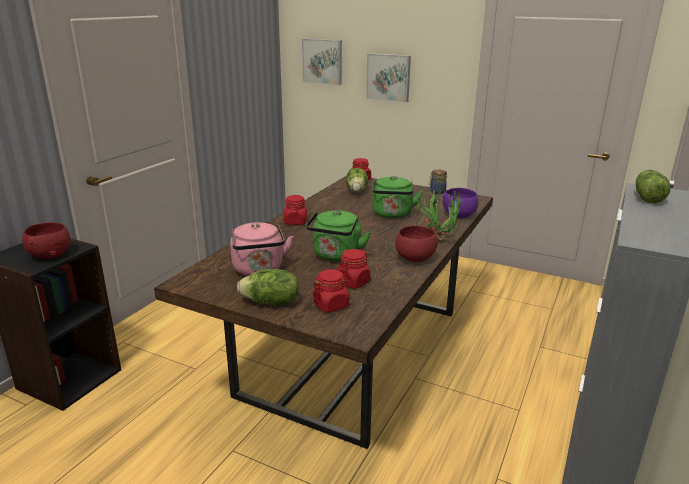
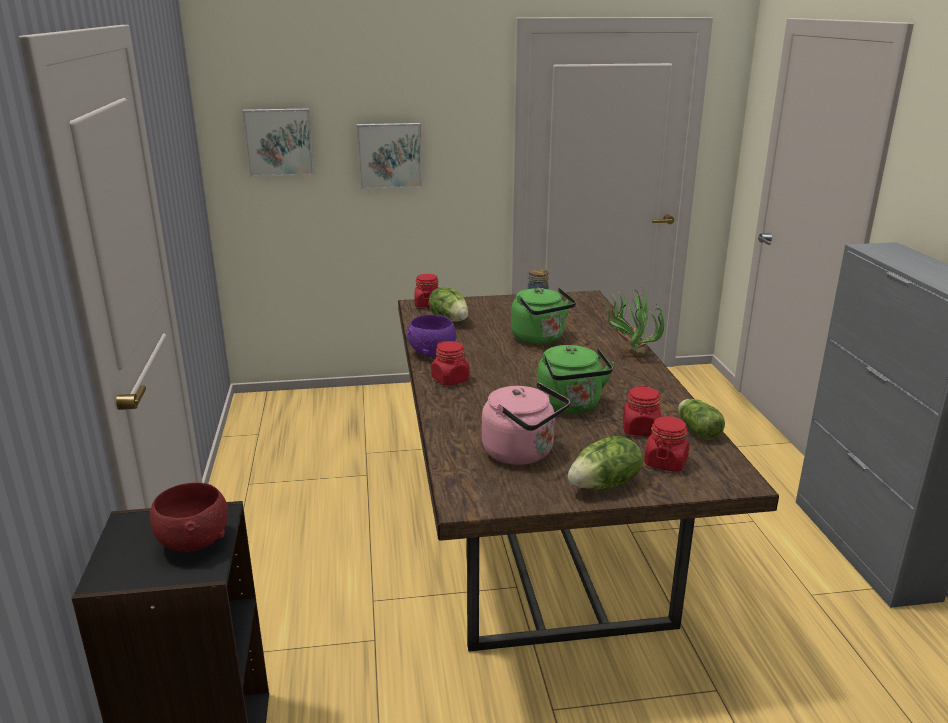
camera: 35 degrees left, 0 degrees up
(414, 259) = (649, 382): red bowl -> none
(459, 215) = (606, 320): purple bowl -> purple bowl (433, 353)
(647, 197) = (889, 255): lettuce -> lettuce (697, 430)

